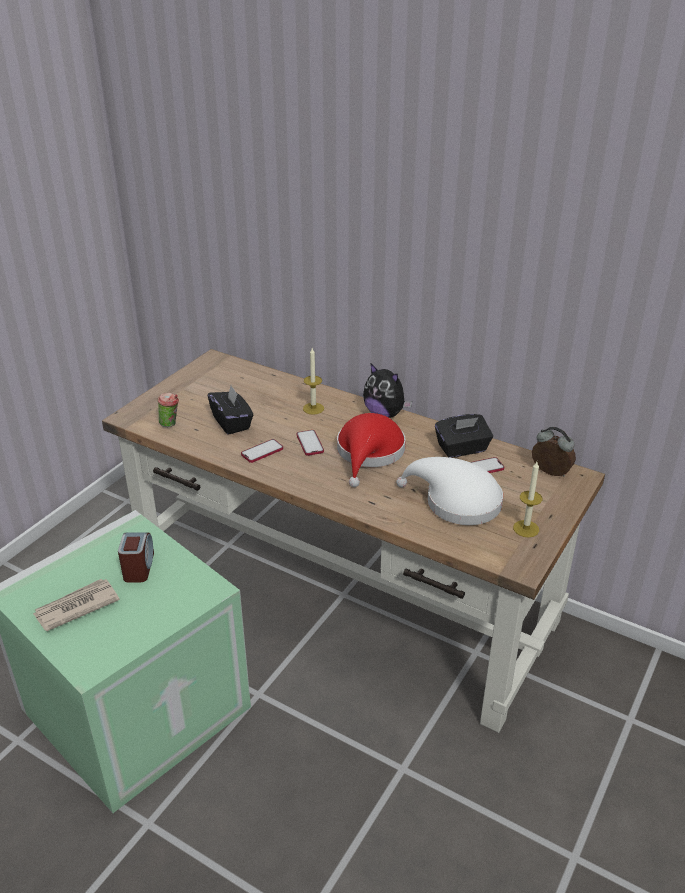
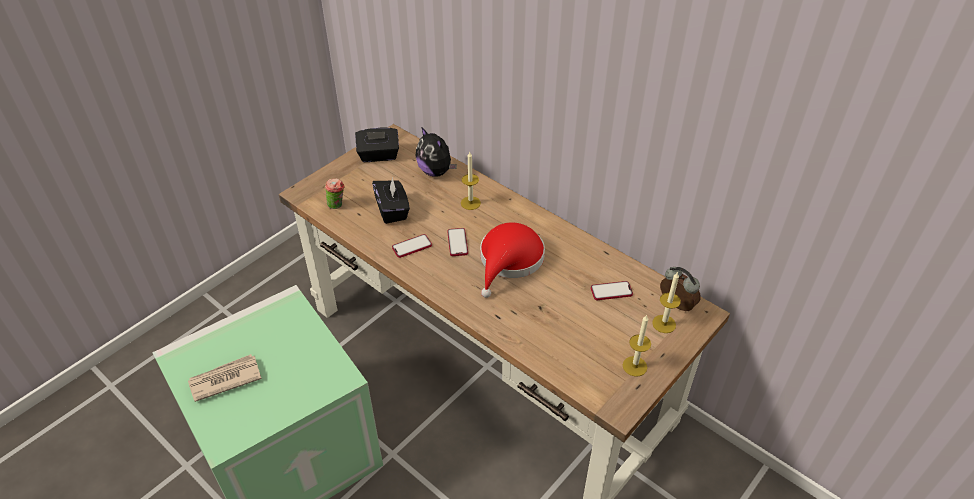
camera: 10 degrees right, 10 degrees up
(139, 567) = (286, 346): alarm clock -> none
(385, 414) = (535, 217): plush toy -> plush toy (436, 171)
(456, 502) = (577, 327): white hat -> none
(462, 449) = (598, 267): black tissue box -> black tissue box (378, 155)
(543, 490) = (664, 324): none -> candle

